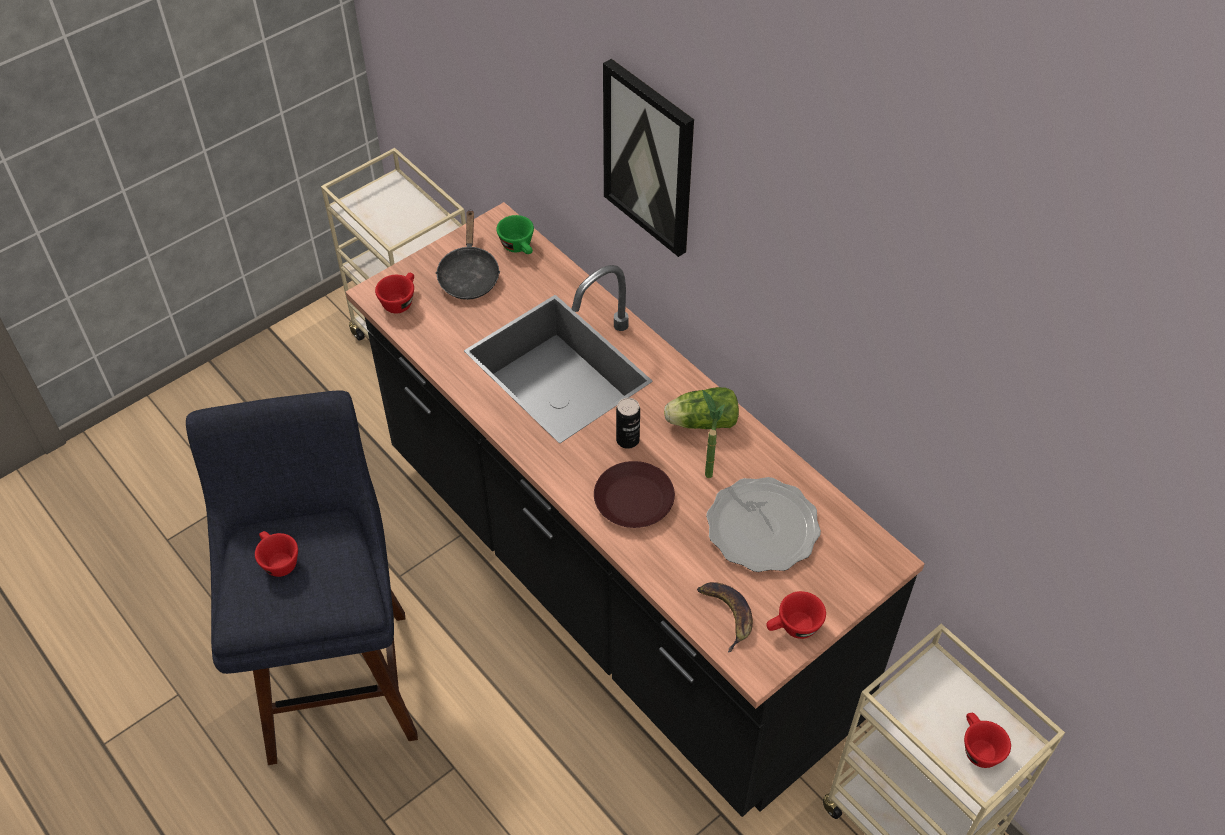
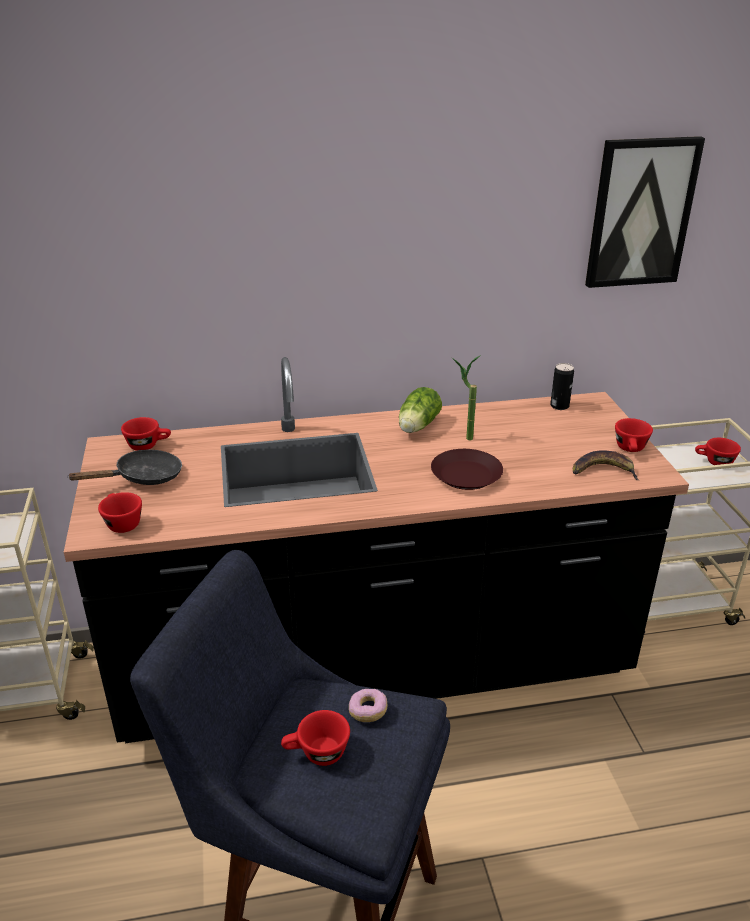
camera: 60 degrees left, 20 degrees down
(334, 573) = (368, 711): none -> donut
(469, 275) = (143, 478): black frying pan -> black frying pan turned 60 degrees counterclockwise
(519, 248) = (148, 445): green cup -> red cup
(627, 440) = (405, 460): can -> can (559, 406)
(649, 158) = (276, 241): picture -> picture (640, 213)
(763, 528) = (535, 433): plate -> none

